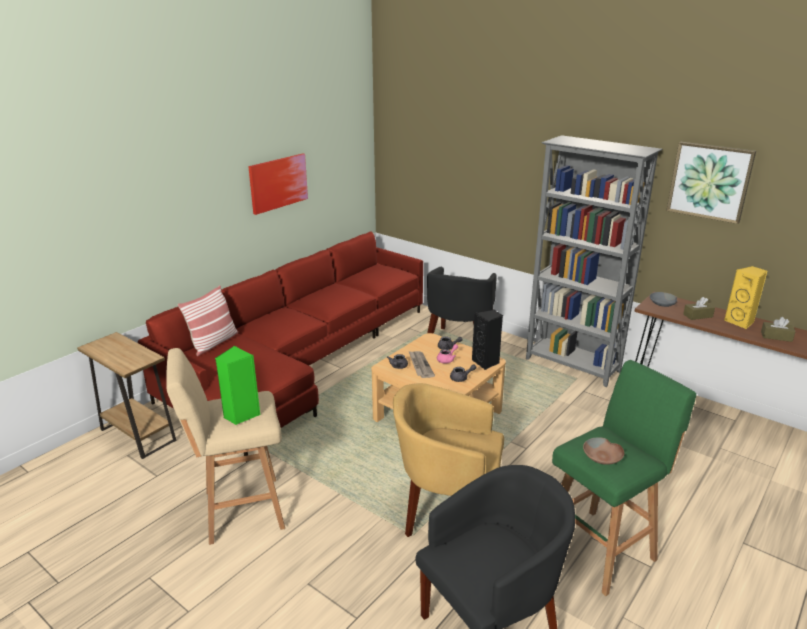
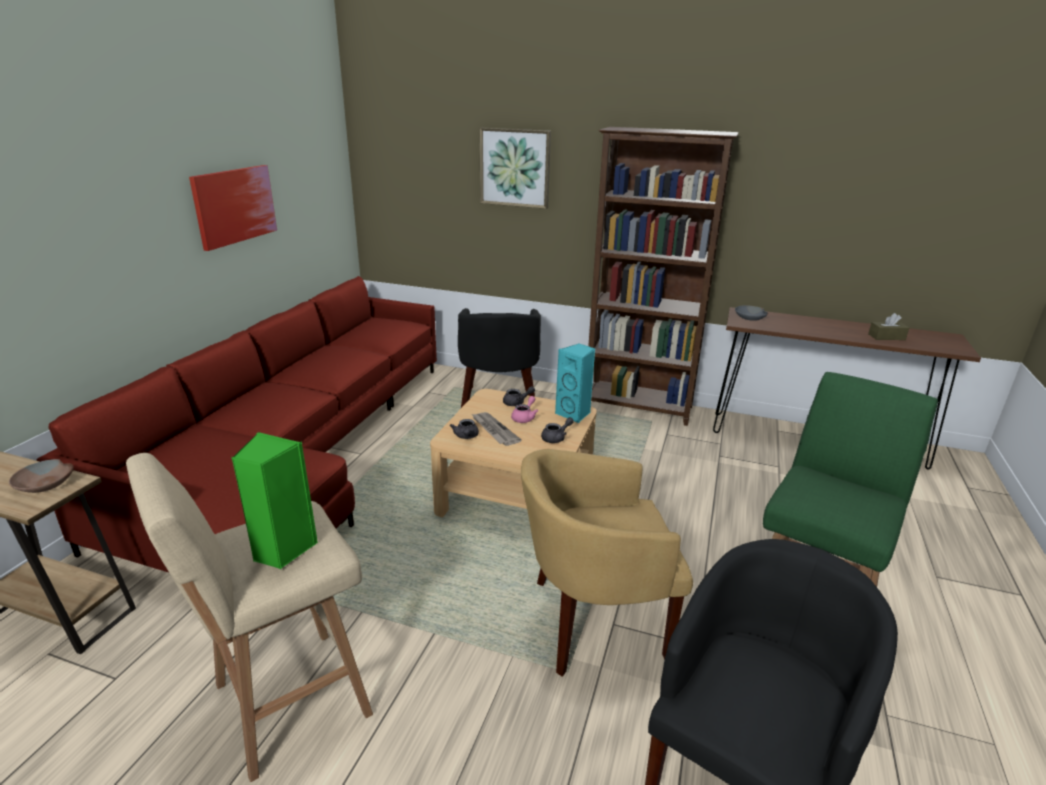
camera: 20 degrees left, 0 degrees up
(213, 343) = (172, 445): pillow -> none
(486, 362) = (574, 414): black speaker -> turquoise speaker
(572, 366) = (639, 408): grey bookcase -> brown bookcase
(603, 457) = (838, 506): brown bowl -> brown bowl (45, 484)
(697, 315) = (795, 325): brown tissue box -> none
(709, 181) = (795, 168): picture -> picture (515, 168)
(740, 322) = (841, 327): yellow speaker -> none

